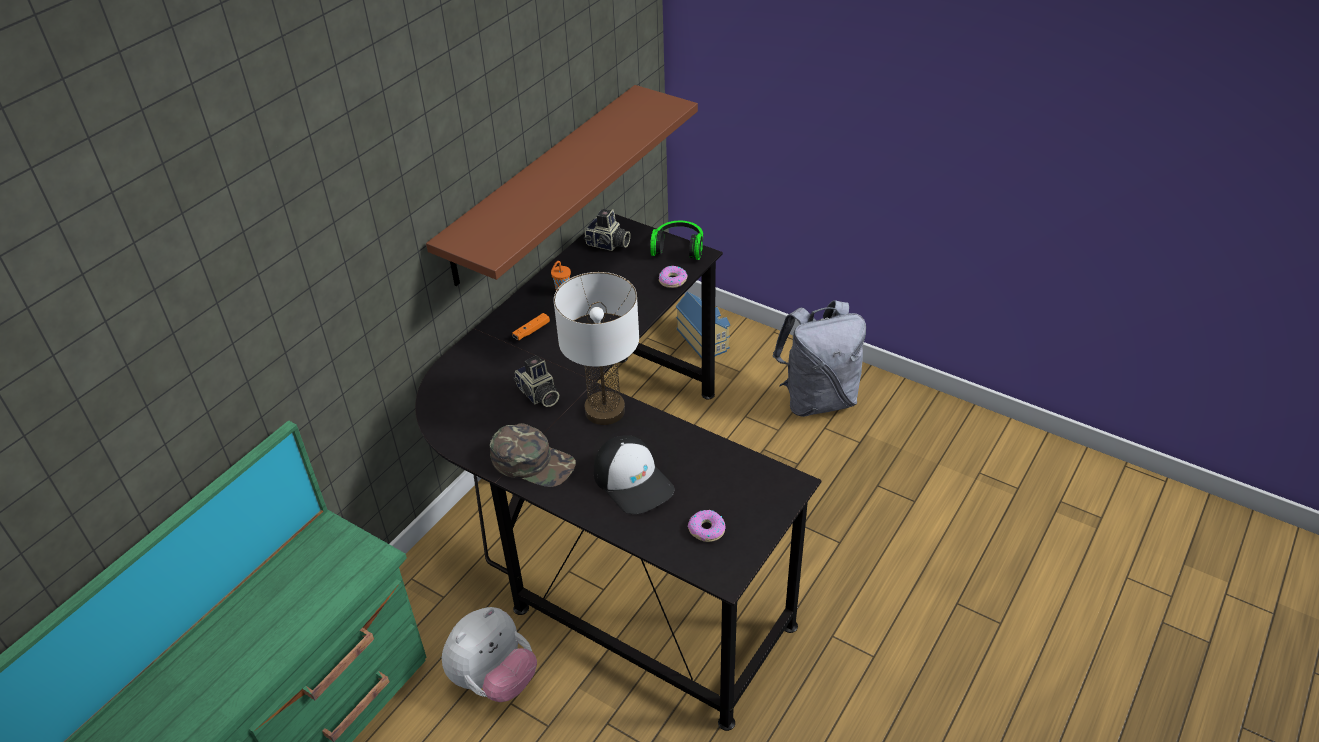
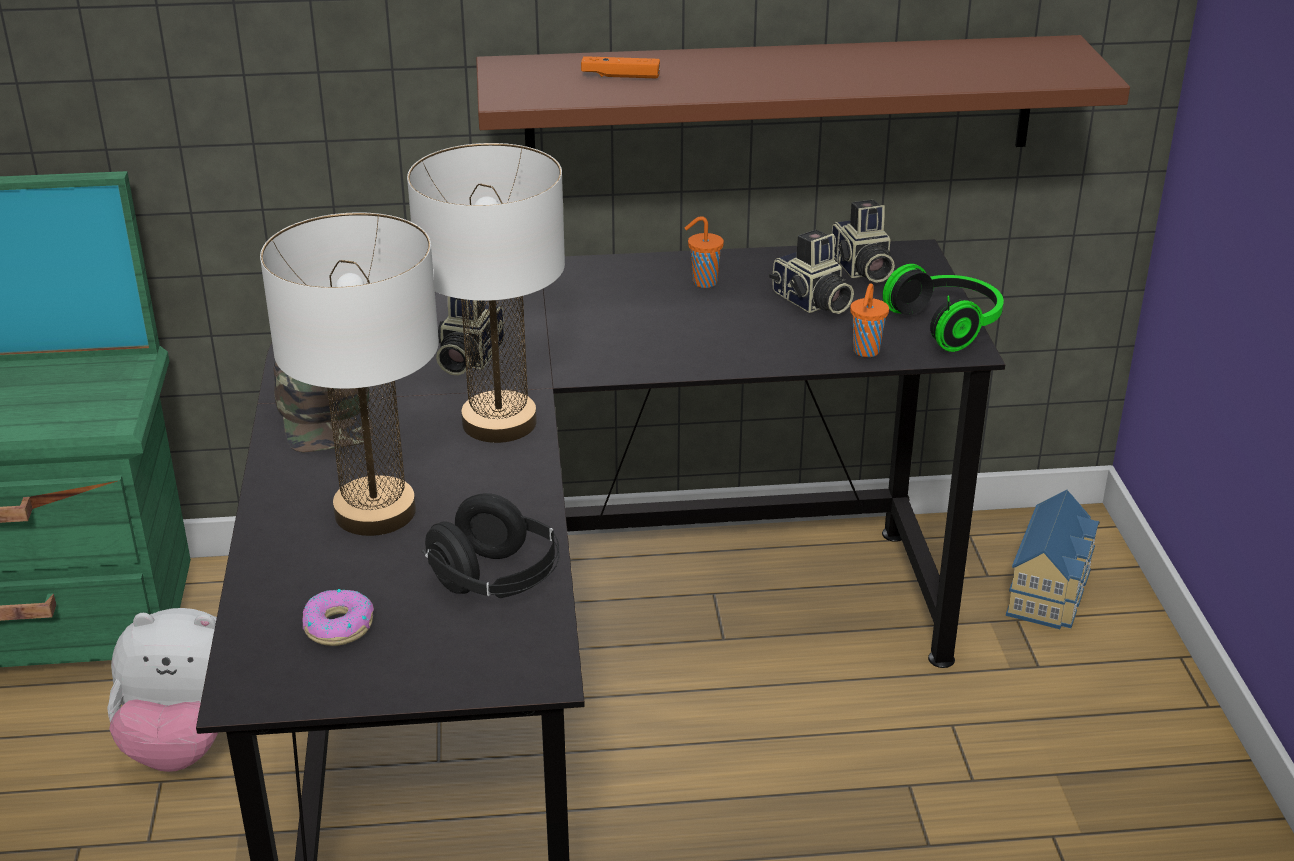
camera: 50 degrees right, 10 degrees down
(531, 331) = (590, 297): orange game controller -> orange game controller (620, 76)
(617, 272) = (811, 302): none -> camera
(633, 481) = (376, 511): cap -> table lamp
(672, 280) = (865, 352): donut -> orange cup
(722, 467) = (496, 580): none -> black headphones
(817, 399) = (1105, 791): grey backpack -> none

